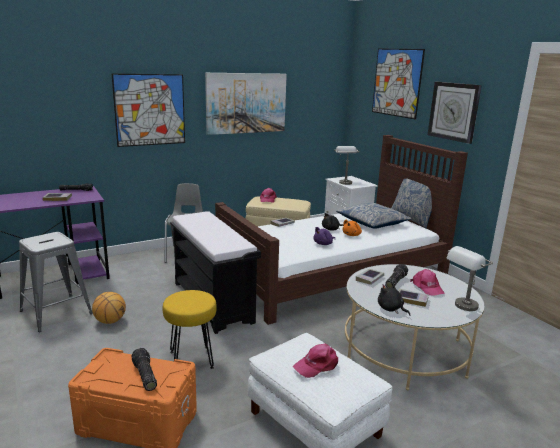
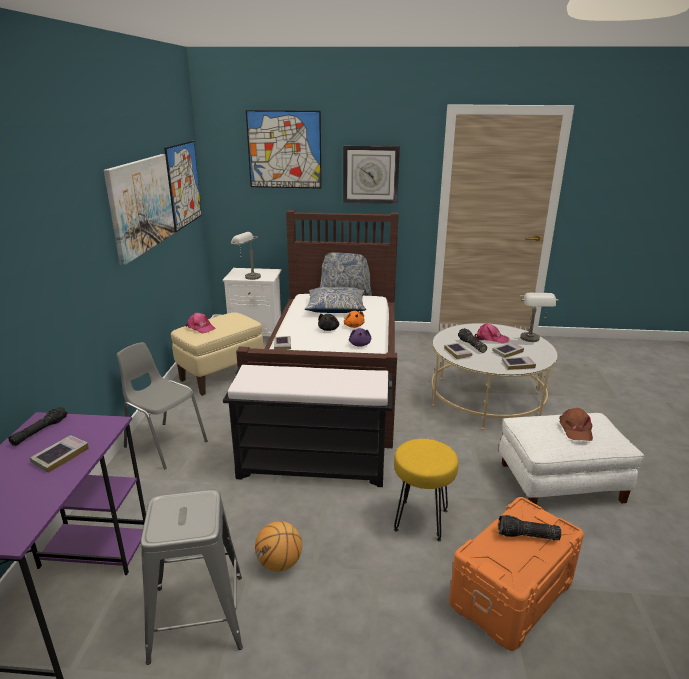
camera: 55 degrees left, 5 degrees up
(150, 110) = (65, 249): picture -> picture (184, 184)
(317, 365) = (575, 429): pink cap -> brown cap
(391, 309) = (518, 365): black plush toy -> book

